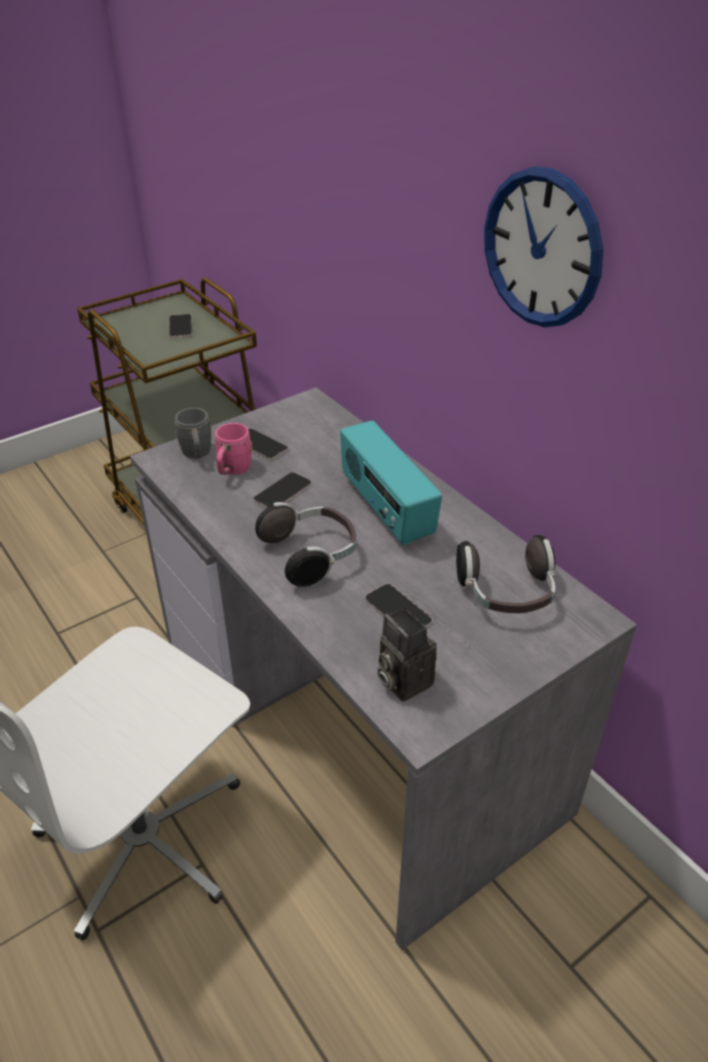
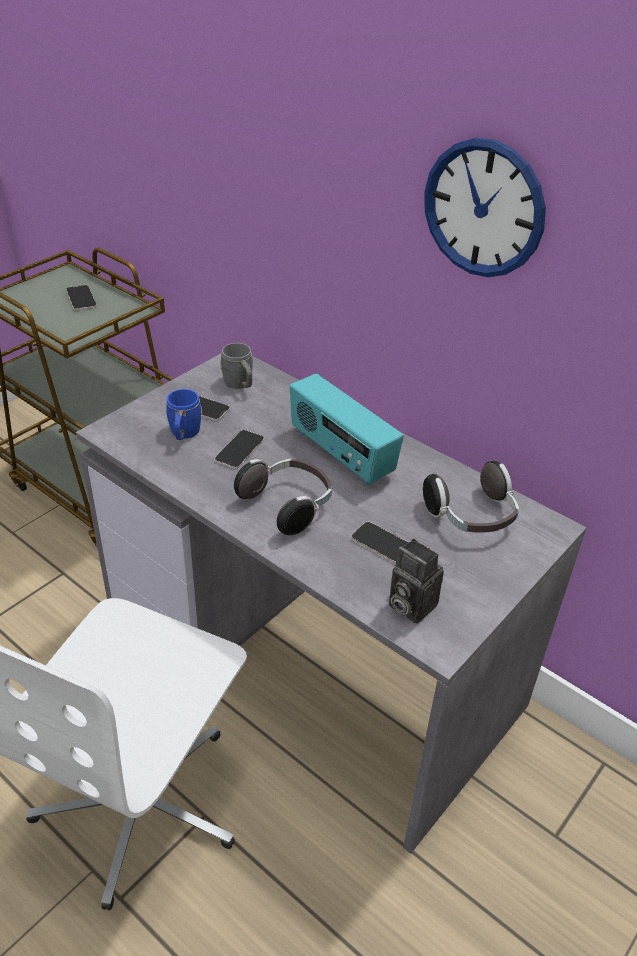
camera: 15 degrees left, 0 degrees up
(197, 454) = (143, 423): grey mug -> grey mug (240, 385)
(232, 470) = (184, 435): pink mug -> blue mug

